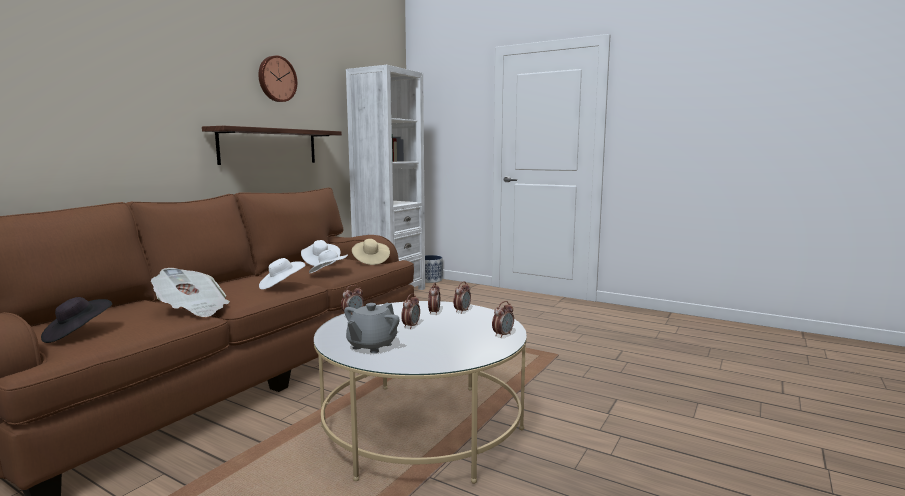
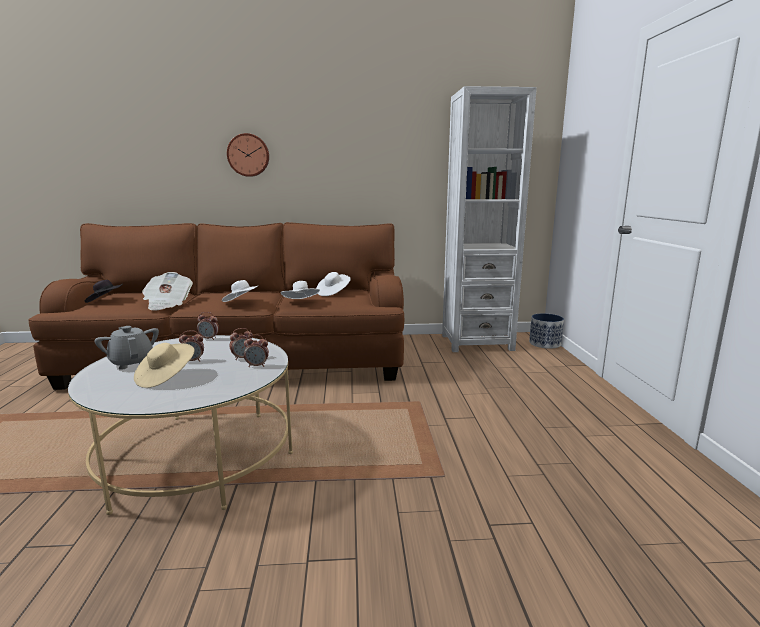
camera: 55 degrees right, 5 degrees up
(269, 146) = (350, 182): shelf -> none
(276, 79) = (362, 118): wall clock -> wall clock (248, 155)
(370, 261) = (361, 301): beige hat -> beige hat (166, 377)
(371, 346) = (131, 362): grey teapot -> grey teapot turned 60 degrees clockwise
(503, 335) = (189, 397): alarm clock -> none

